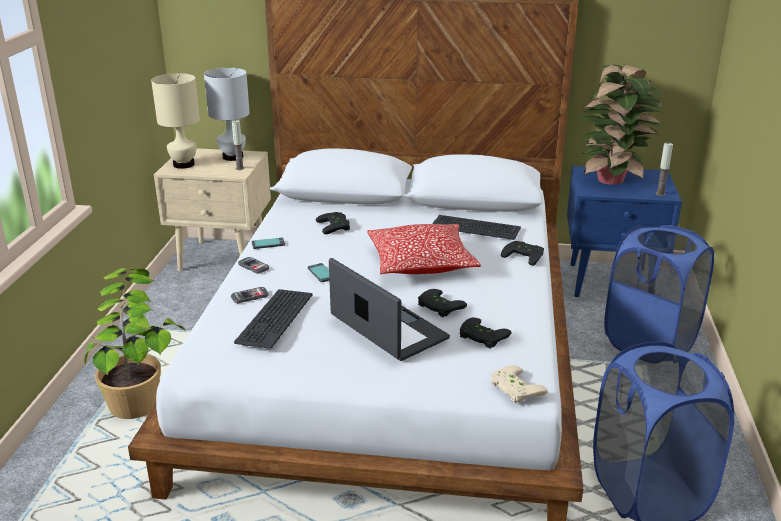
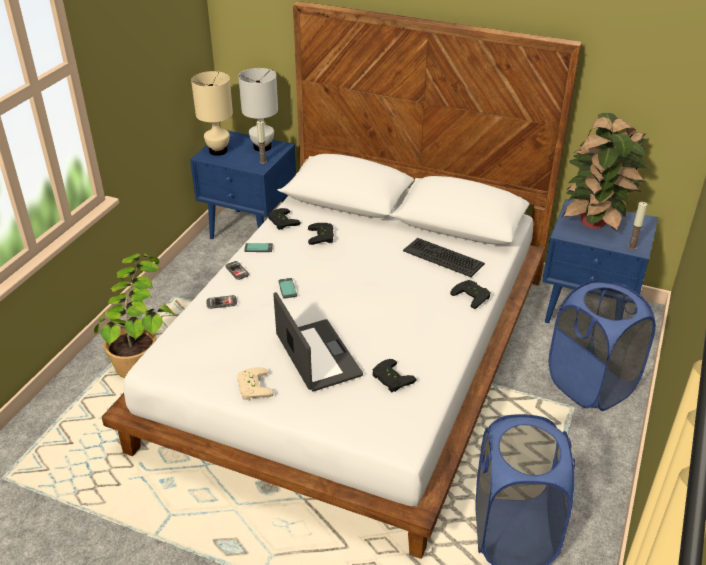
camera: 15 degrees right, 10 degrees up
(224, 258) = (251, 231): beige nightstand -> blue nightstand
(274, 318) = (230, 330): keyboard -> none
(421, 263) = (376, 290): pillow -> none
(438, 307) = (369, 340): black game controller -> black game controller (281, 221)
(514, 389) = (391, 436): beige game controller -> beige game controller (252, 387)

